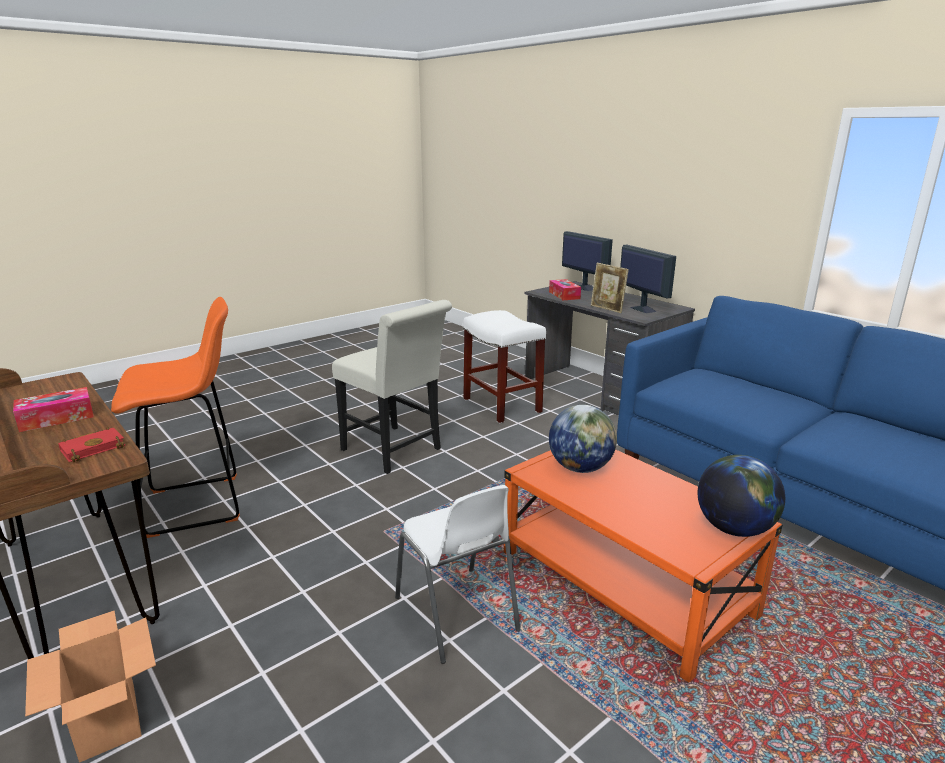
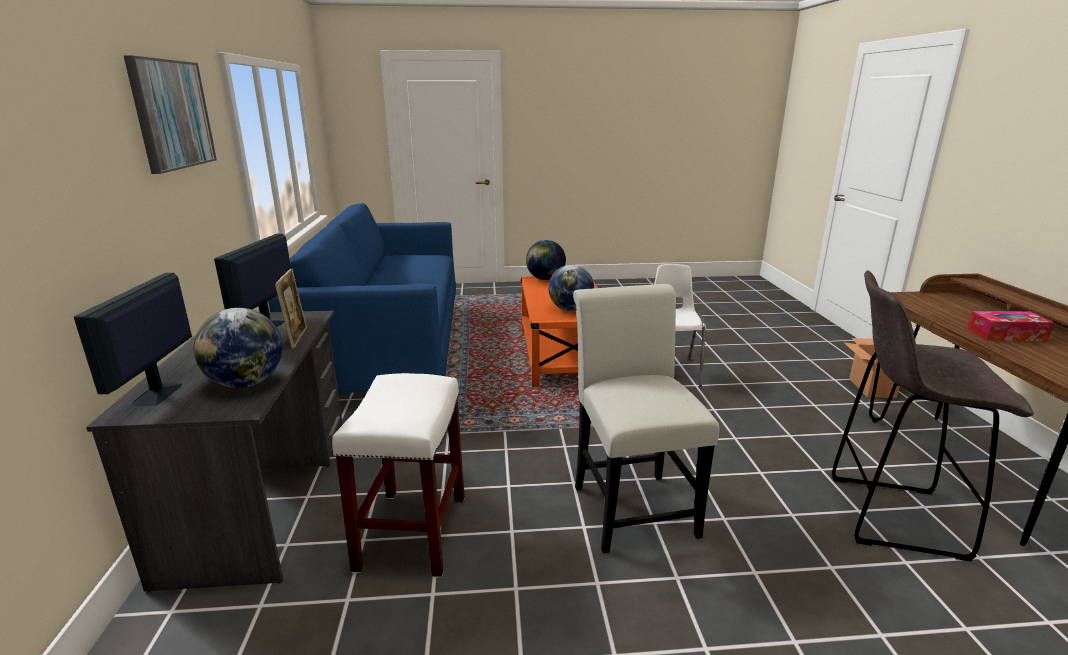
camera: 145 degrees left, 0 degrees up
(94, 447) = (930, 306): red book -> none
(198, 505) = (889, 515): orange stool -> grey stool
(564, 295) = (246, 383): tissue box -> globe
(719, 161) = (171, 114): none -> picture

